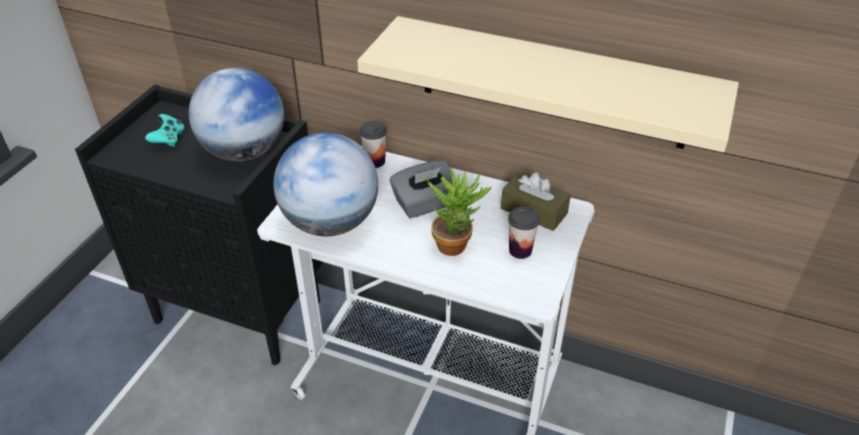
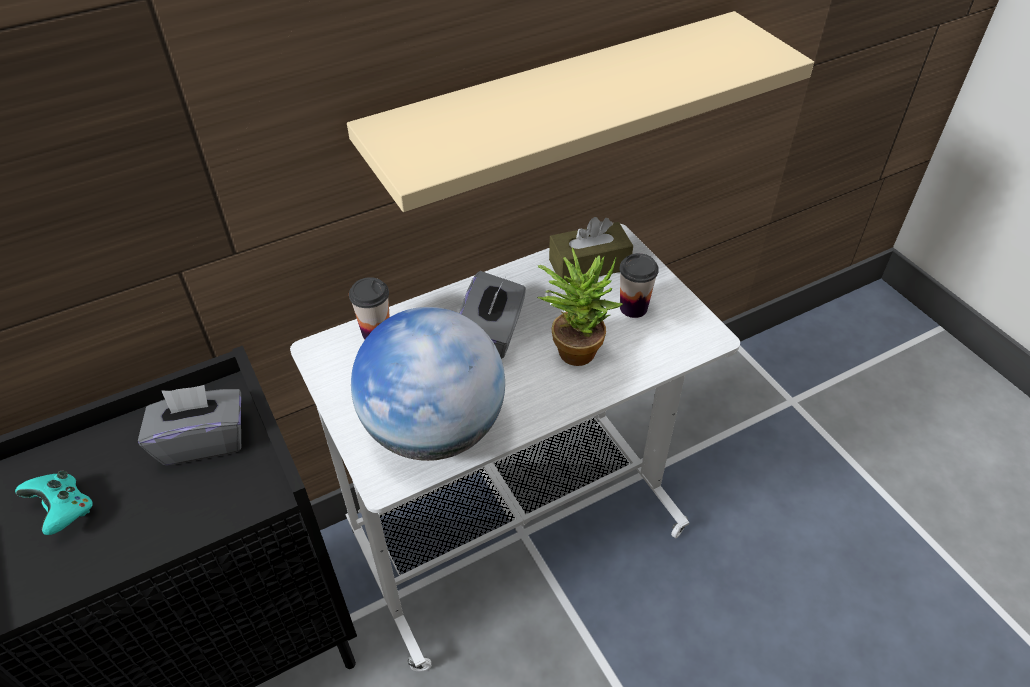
camera: 50 degrees left, 5 degrees up
(244, 152) = (203, 440): globe -> grey tissue box

